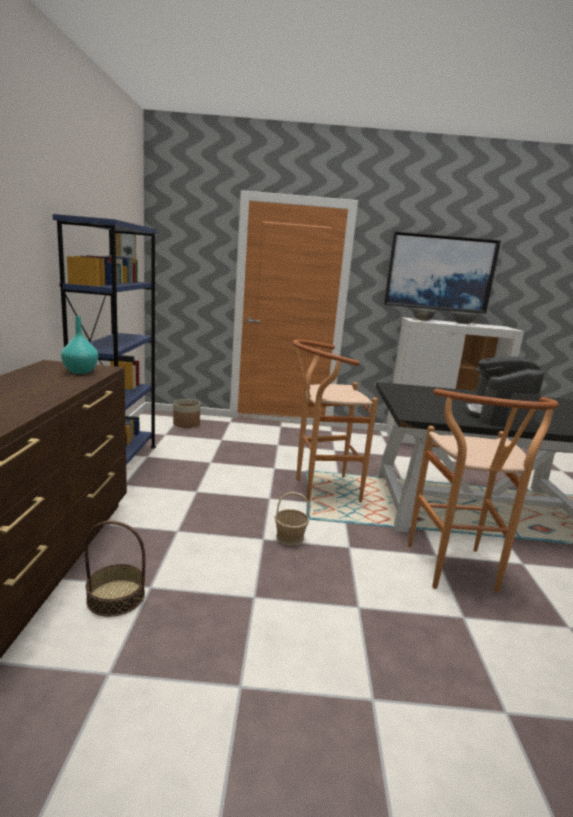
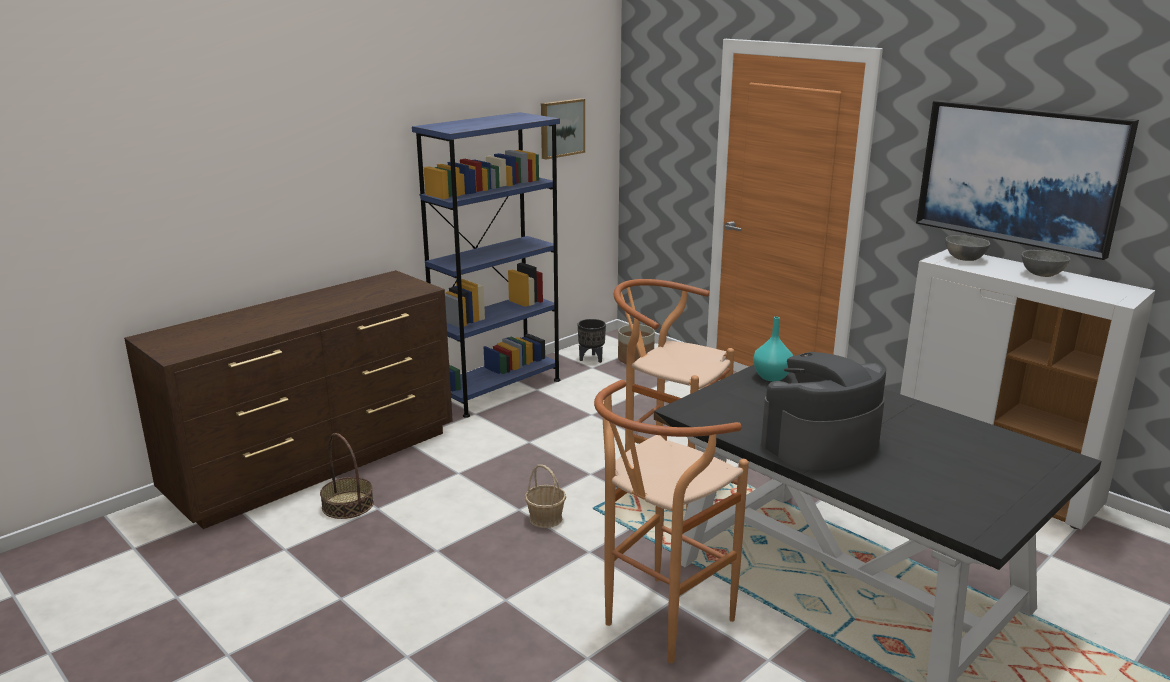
camera: 45 degrees right, 5 degrees up
(80, 371) = (395, 290): turquoise vase -> turquoise vase (771, 377)
(156, 429) = (591, 359): none -> black planter

